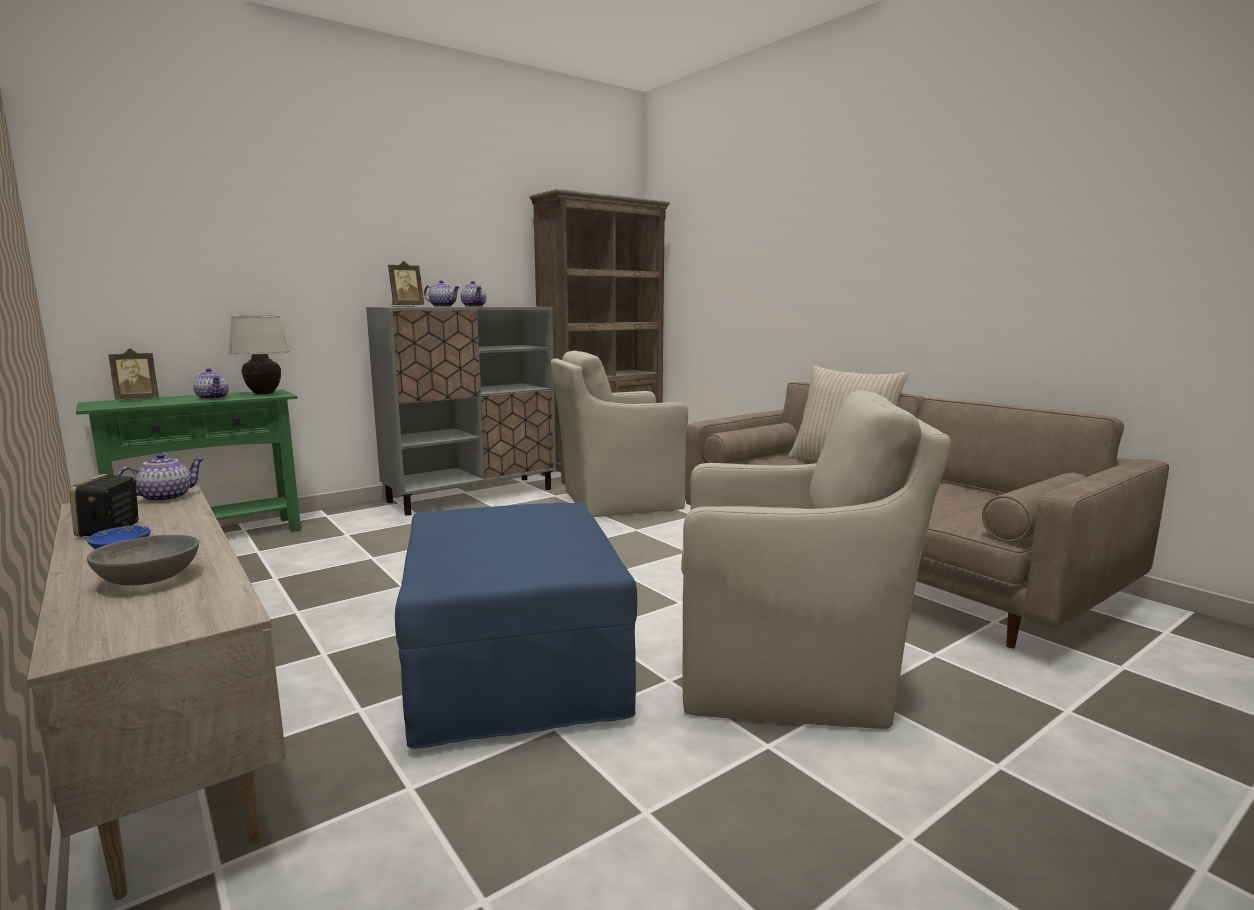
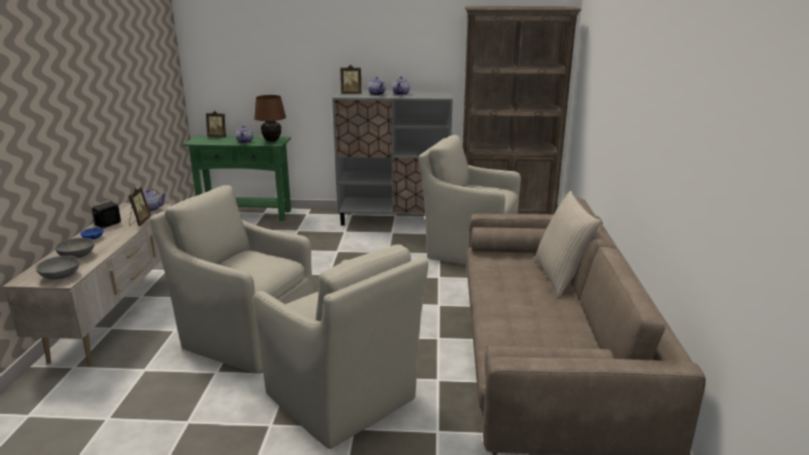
camera: 40 degrees right, 10 degrees up
(188, 514) = (139, 222): none -> picture frame
(188, 614) = (60, 276): none -> grey bowl
(263, 394) = (271, 141): white table lamp -> brown table lamp
(512, 667) = (246, 336): blue ottoman -> beige armchair

